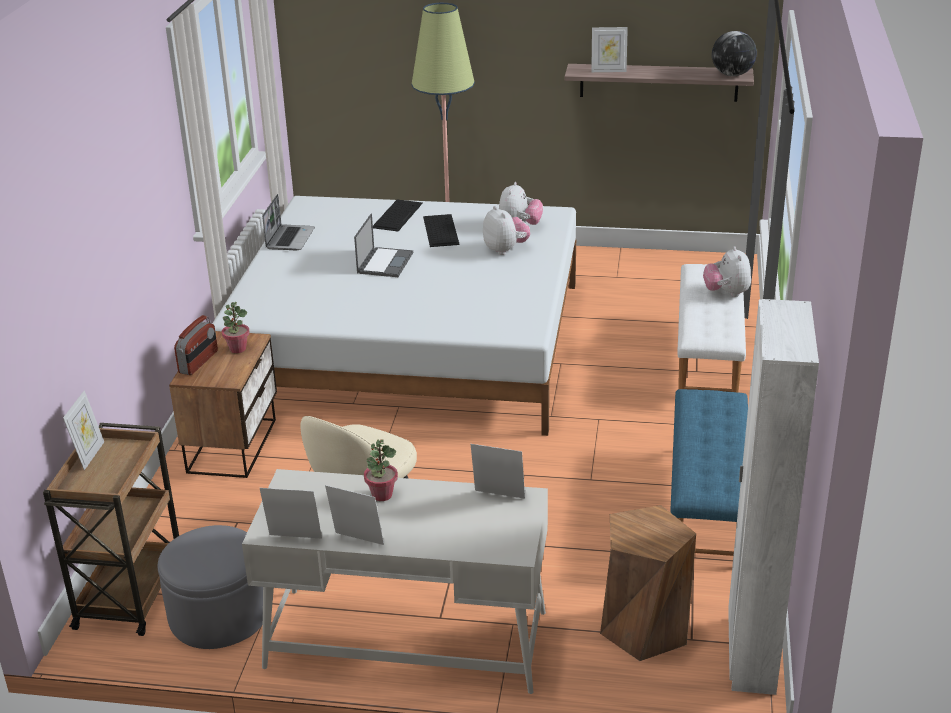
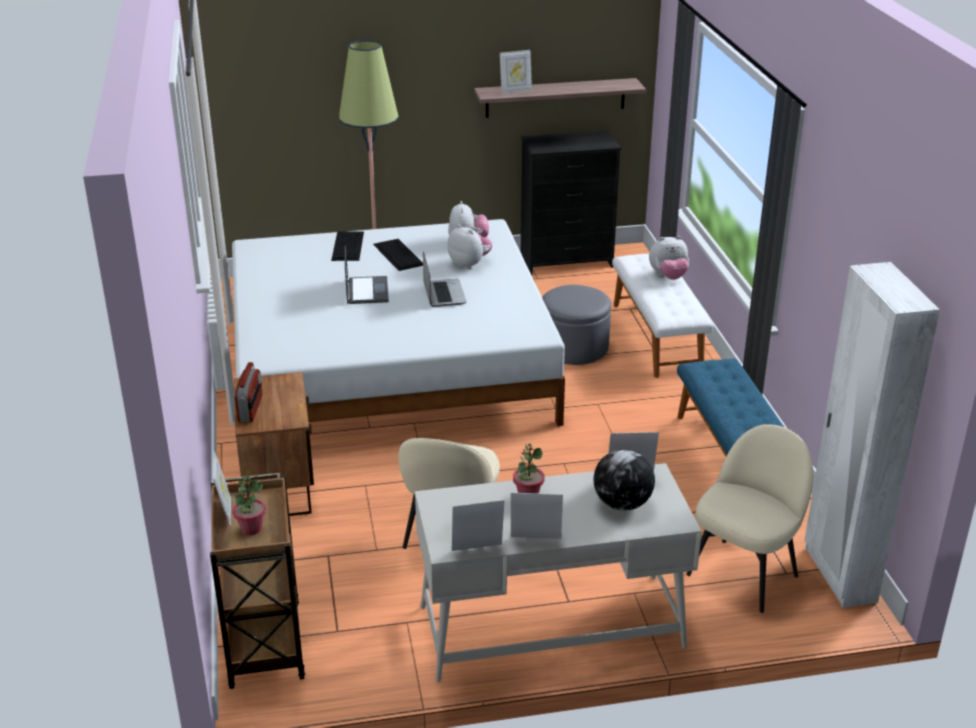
camera: 20 degrees left, 0 degrees up
(218, 615) = (365, 643): grey ottoman -> grey ottoman (573, 347)
(237, 349) = (280, 390): potted plant -> potted plant (251, 528)
(290, 238) = (259, 281): laptop -> laptop (443, 294)
(644, 629) = (744, 573): brown stool -> beige chair
(659, 262) = (566, 261): none -> black dresser
(726, 293) = (668, 276): plush toy -> plush toy turned 75 degrees counterclockwise
(732, 75) = (623, 85): globe -> globe (622, 504)

